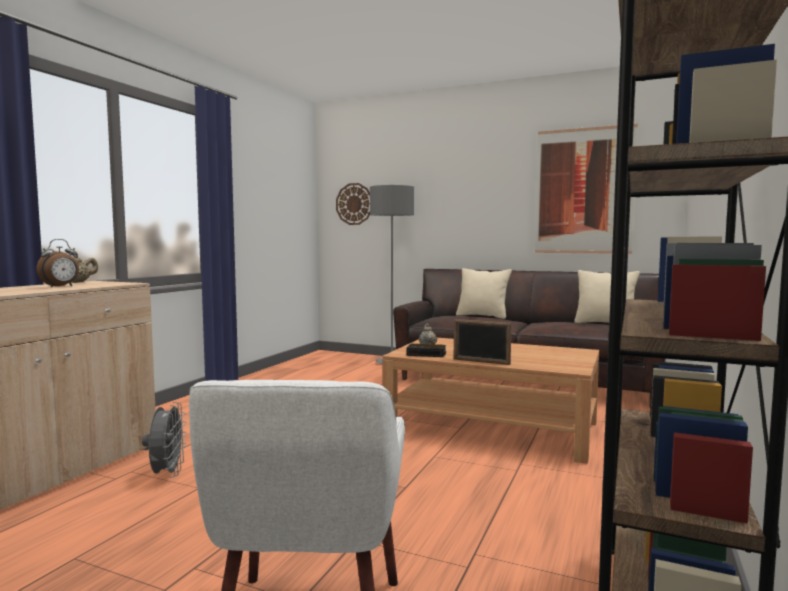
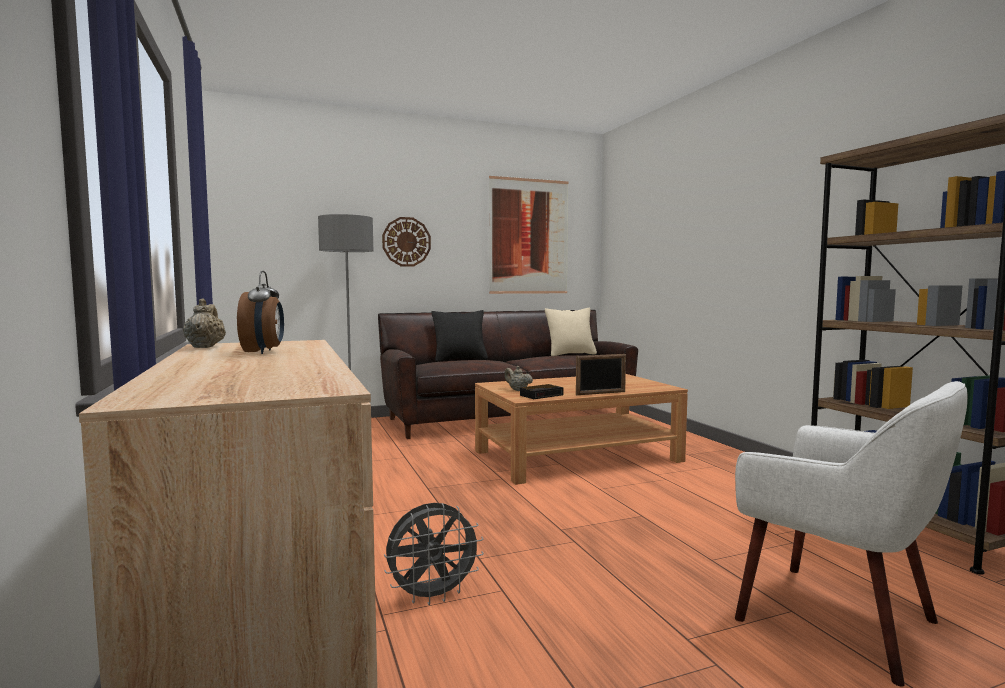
camera: 45 degrees left, 0 degrees up
(167, 474) = (433, 596): grey fan -> grey fan turned 120 degrees clockwise
(354, 204) = (273, 234): wall clock -> wall clock (406, 242)
(482, 316) = (460, 359): beige pillow -> black pillow

